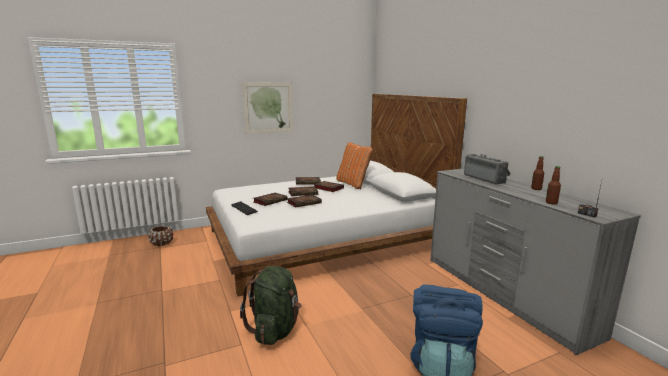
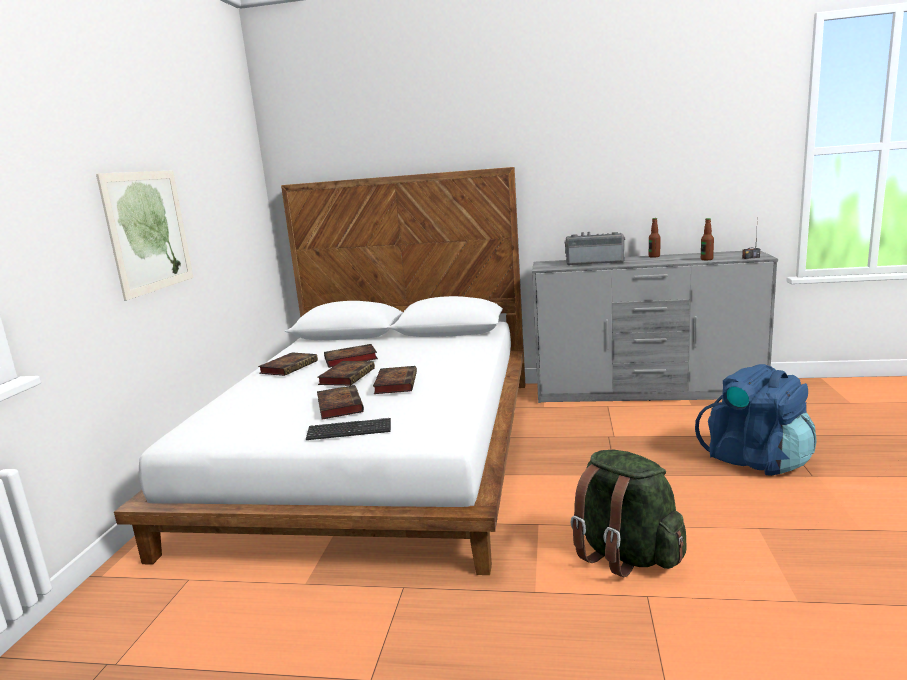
camera: 55 degrees left, 0 degrees up
(162, 243) = (86, 658): brown planter -> none
(353, 184) = (355, 344): orange pillow -> none

